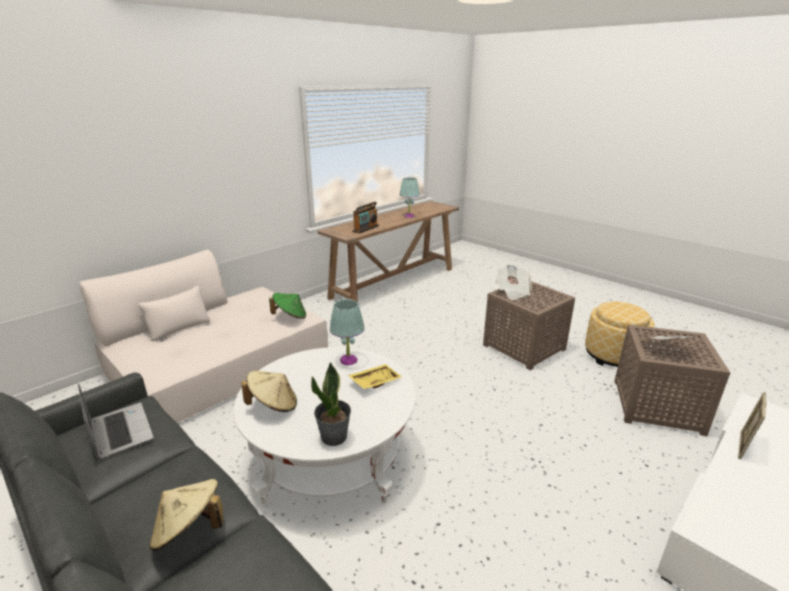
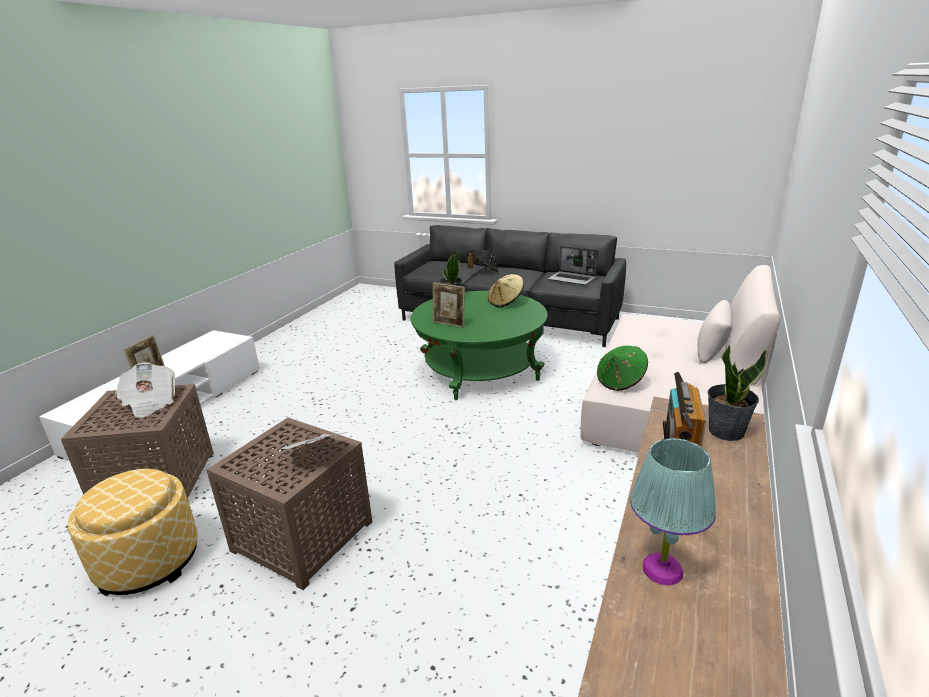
camera: 160 degrees right, 0 degrees up
(189, 530) = (484, 271): beige hat -> black hat
(331, 457) = (480, 370): white coffee table -> green coffee table
(341, 229) = (725, 431): none -> potted plant
(348, 360) = (484, 331): turquoise table lamp -> none
(374, 381) = (449, 324): yellow tray -> picture frame

